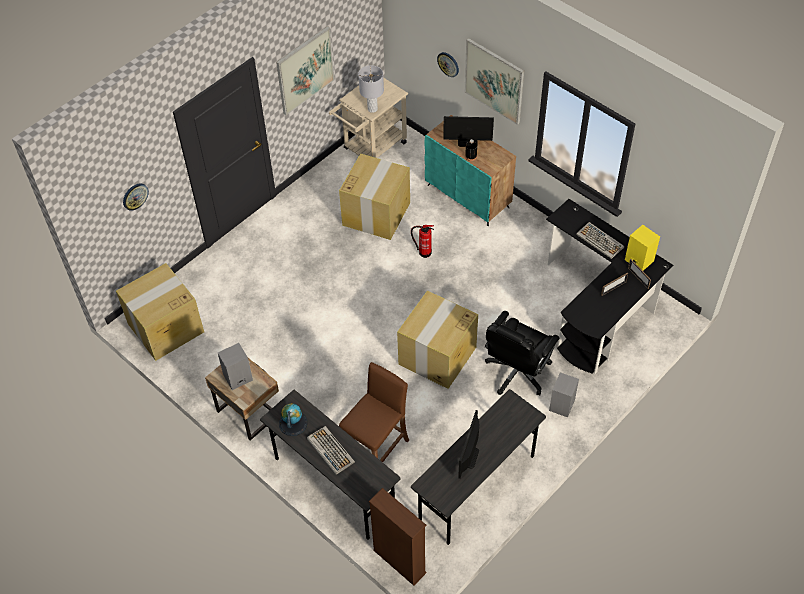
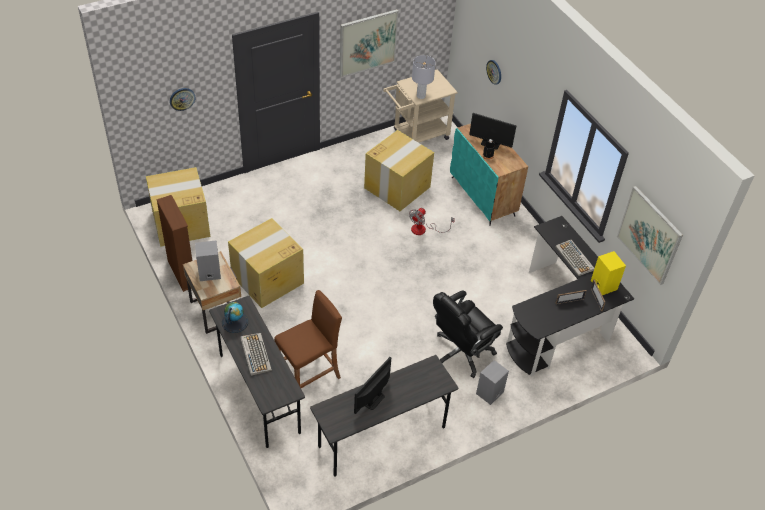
camera: 15 degrees right, 5 degrees down
(399, 561) = (285, 476): brown bookcase -> brown bookcase (182, 273)
(424, 252) = (424, 229): fire extinguisher -> fan
(437, 356) = (396, 317): cardboard box -> cardboard box (267, 280)
(494, 81) = (526, 93): picture -> picture (649, 235)

